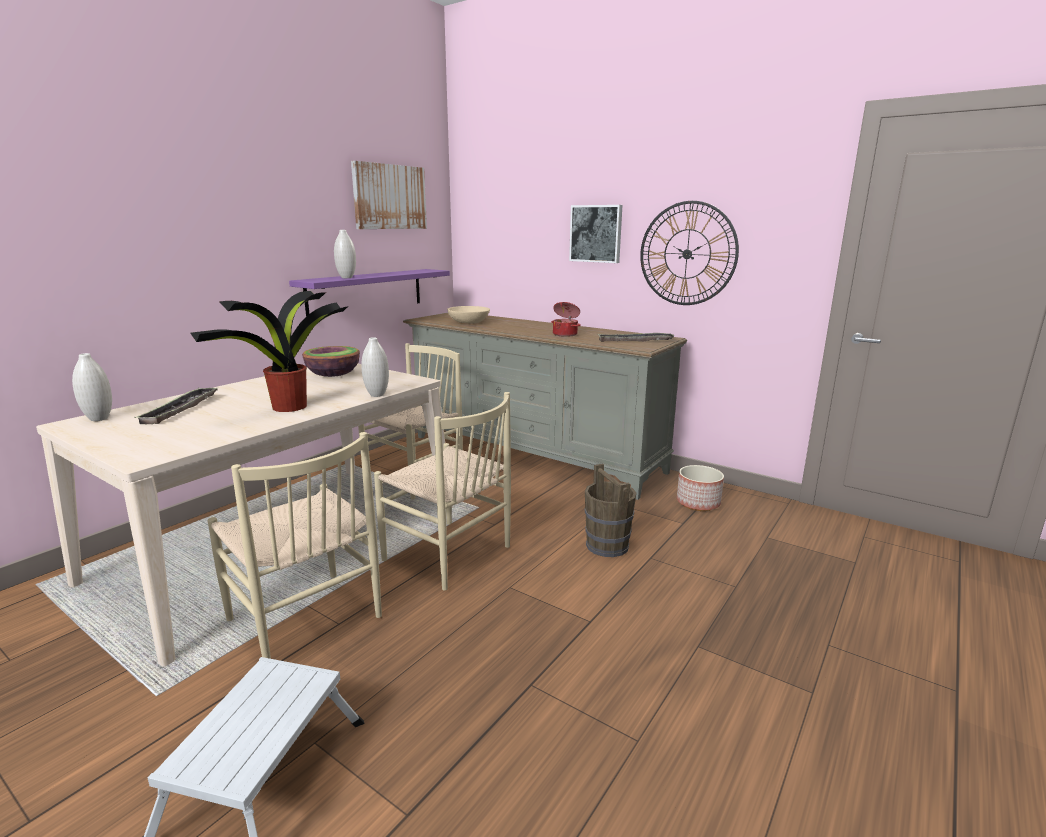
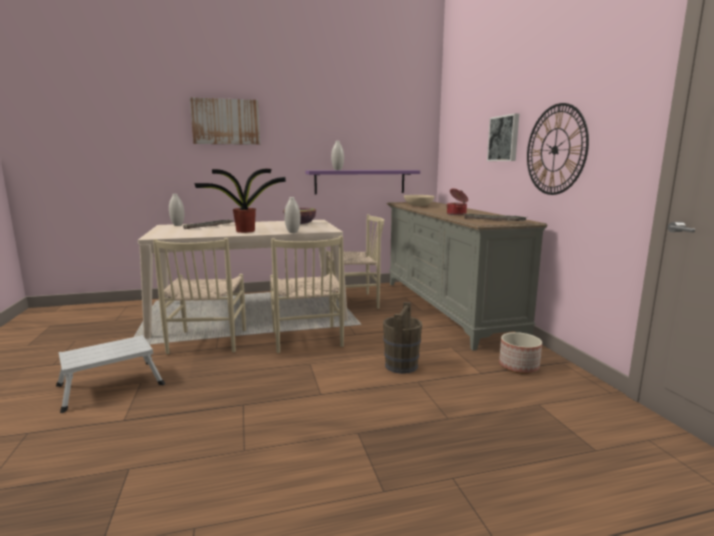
camera: 40 degrees right, 5 degrees down
(389, 197) = (384, 121): picture -> picture (226, 122)

